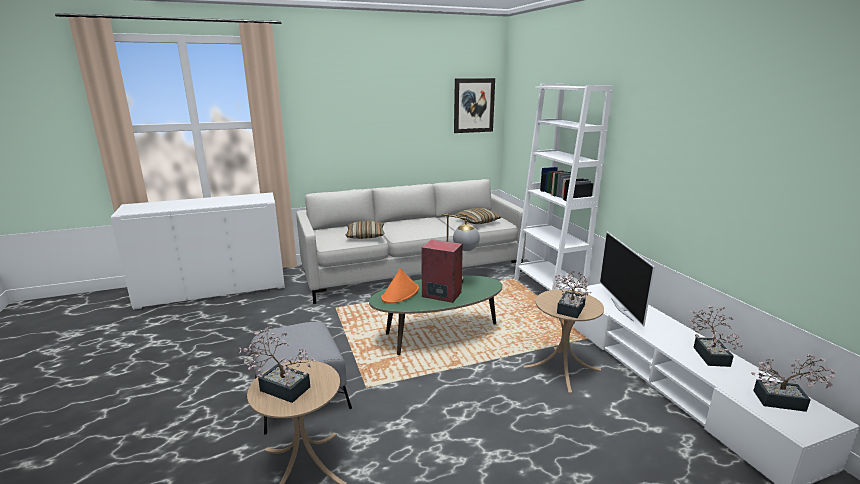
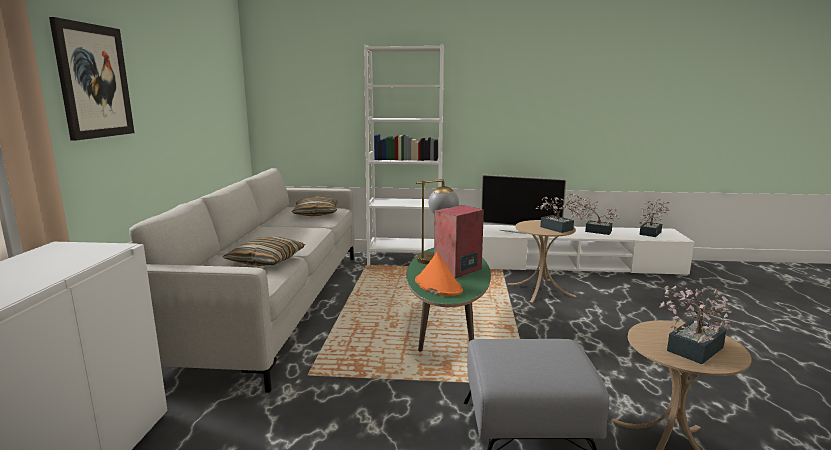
camera: 65 degrees left, 5 degrees down
(473, 105) = (227, 76): picture -> picture (94, 81)

